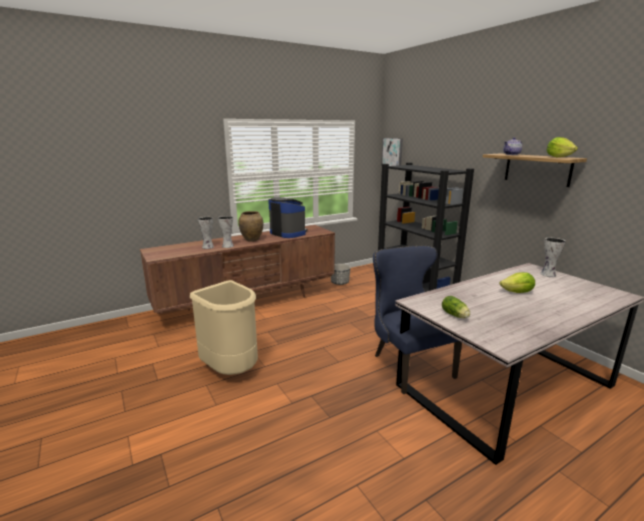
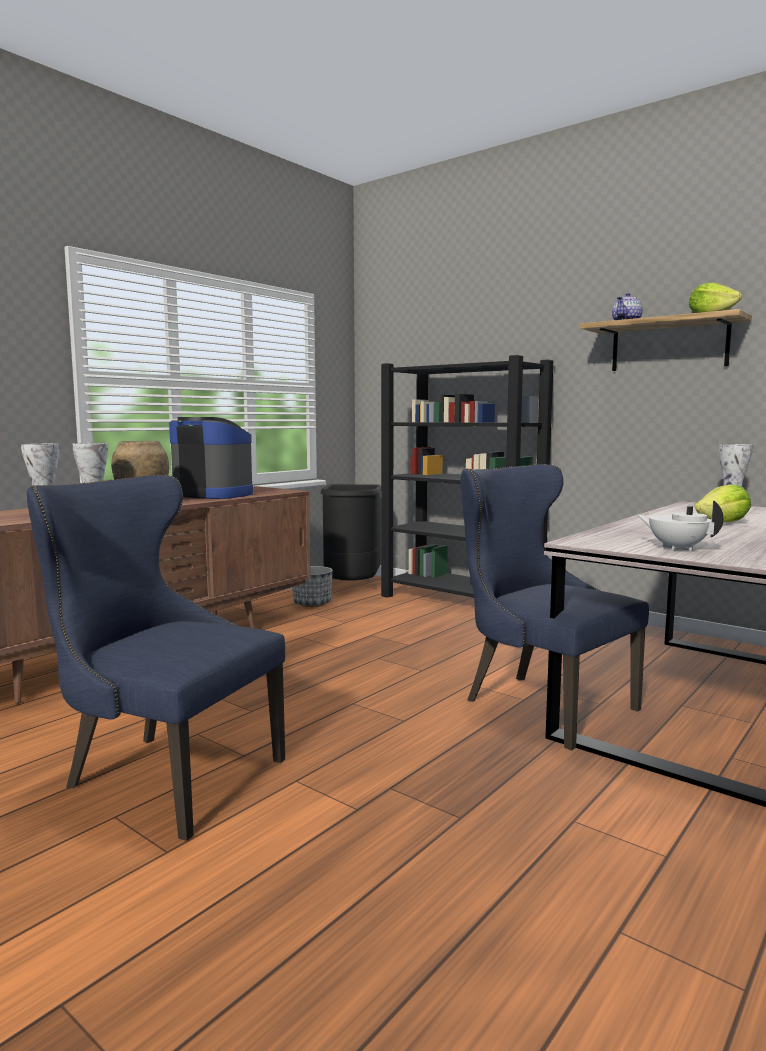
camera: 20 degrees left, 10 degrees down
(231, 370) = (166, 776): beige trash can -> blue chair
(365, 273) = (352, 587): none -> black trash can
(392, 152) = (383, 355): picture -> none
(455, 315) = (677, 548): lettuce -> white teapot

